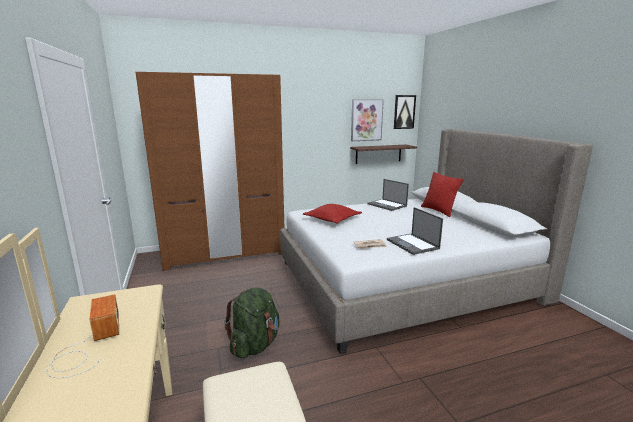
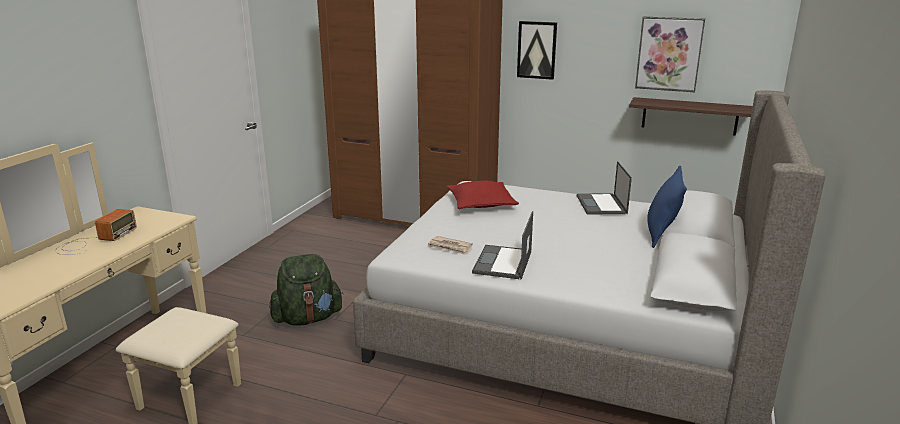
camera: 40 degrees right, 5 degrees up
(404, 112) = (753, 44): picture -> picture (537, 50)
(438, 211) = (661, 235): red pillow -> blue pillow

